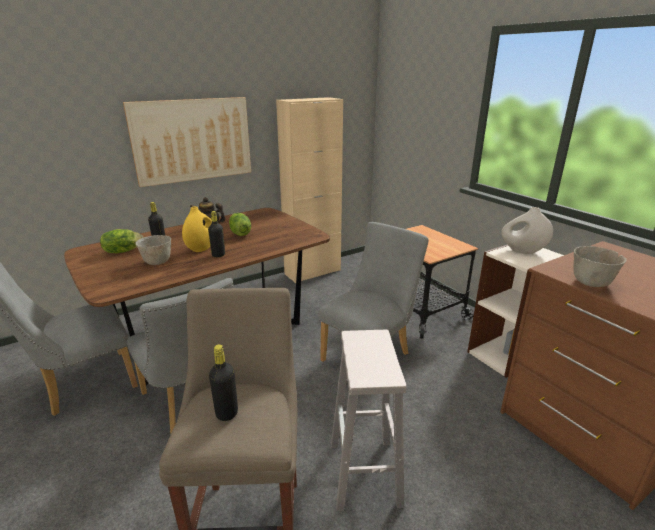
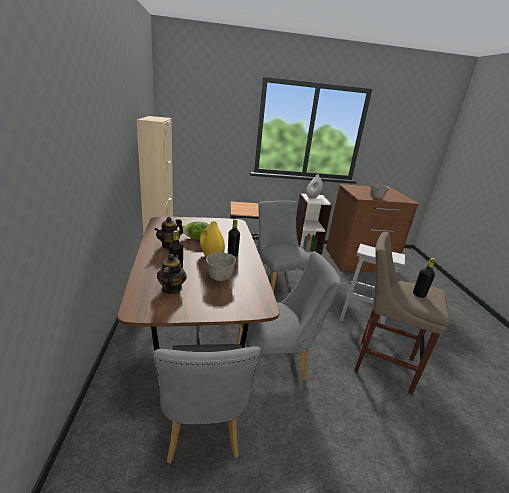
camera: 65 degrees left, 0 degrees up
(123, 251) = (171, 288): lettuce -> teapot
(192, 140) = (108, 166): picture -> none

